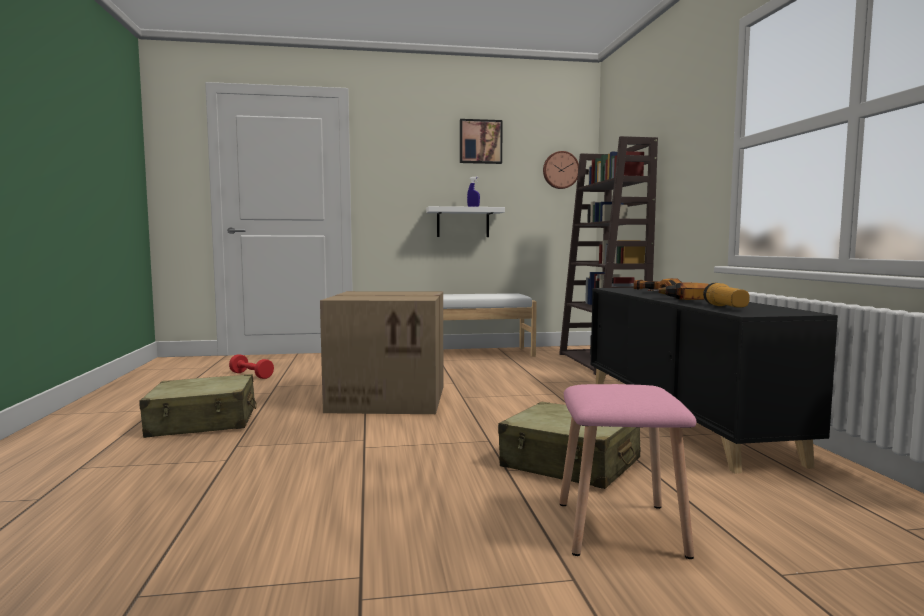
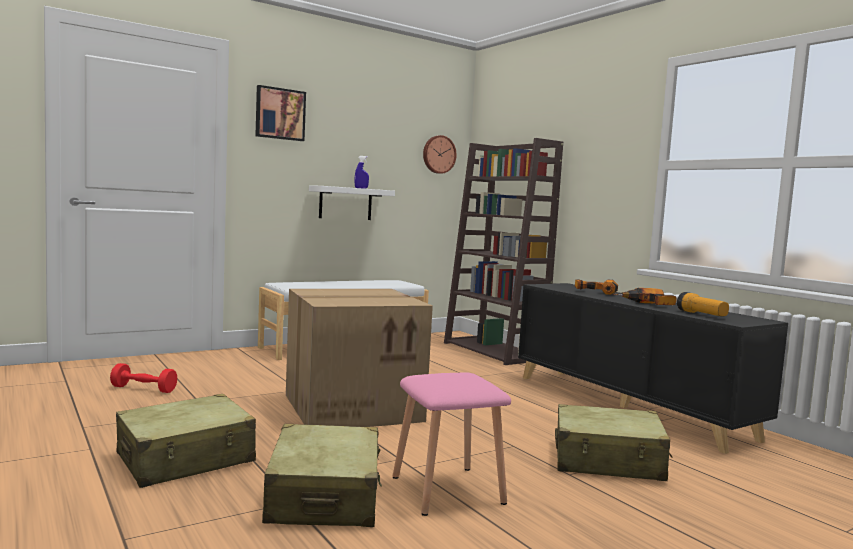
camera: 25 degrees left, 0 degrees up
(257, 459) = (324, 496): none -> beige suitcase
(480, 142) = (366, 118): picture -> picture (280, 114)
(618, 527) = (714, 513): pink stool -> pink stool (446, 489)

